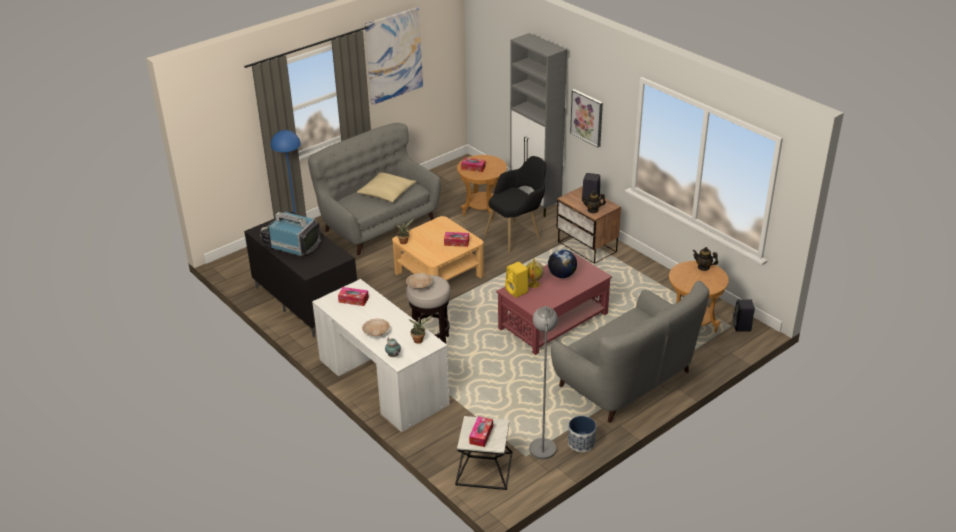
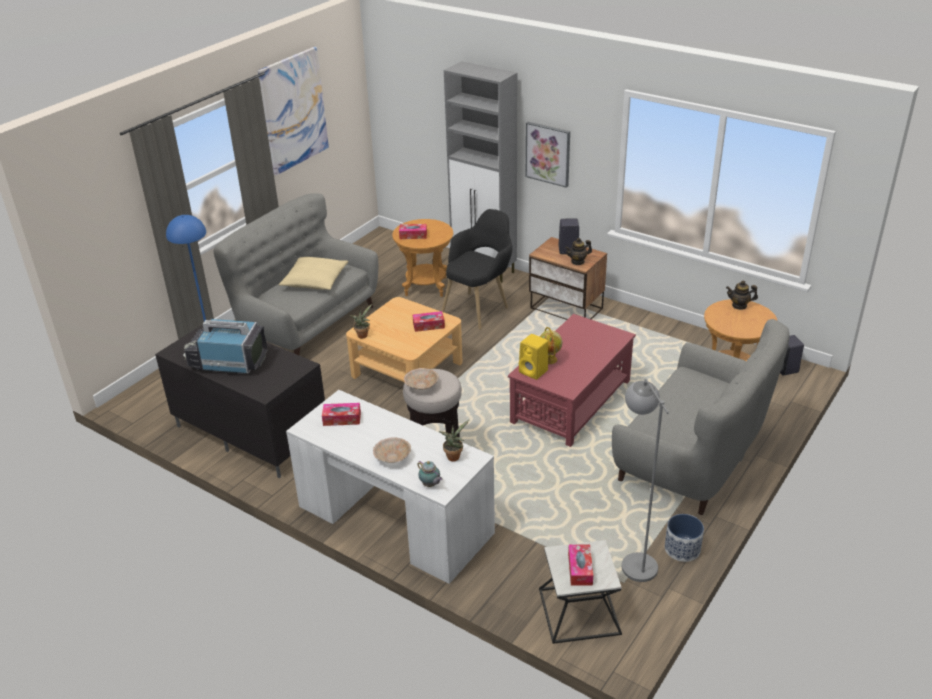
camera: 15 degrees left, 0 degrees up
(561, 275) = (577, 343): globe -> none

